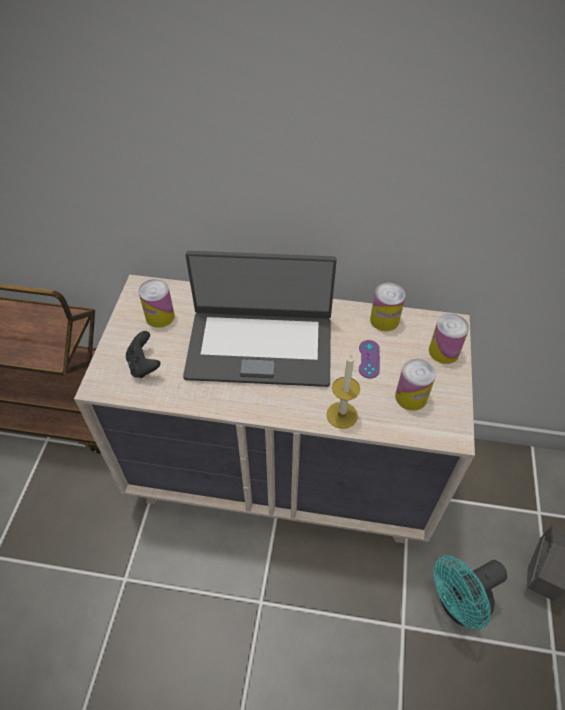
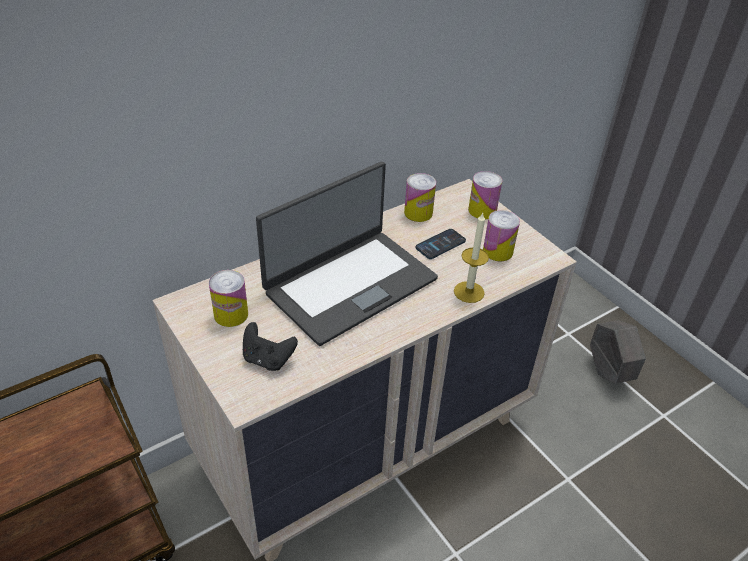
camera: 45 degrees left, 10 degrees down
(369, 359) = (440, 244): purple game controller -> phone
(458, 604) = (584, 434): turquoise fan -> none

